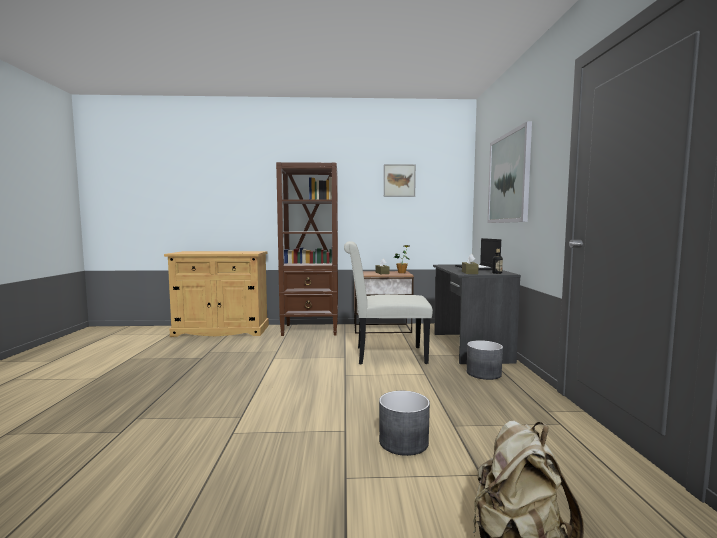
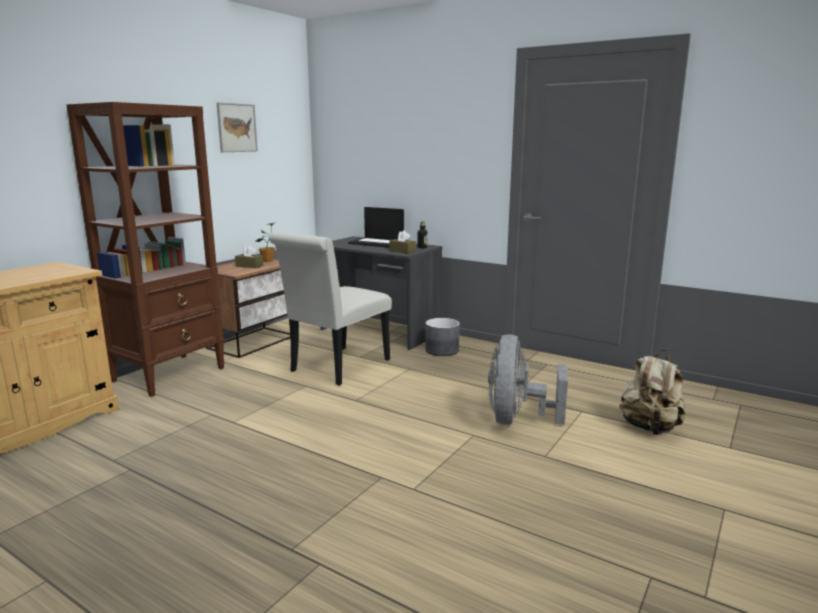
camera: 55 degrees left, 10 degrees up
(403, 442) = (517, 419): grey planter -> grey fan
(509, 178) = (403, 140): picture -> none

